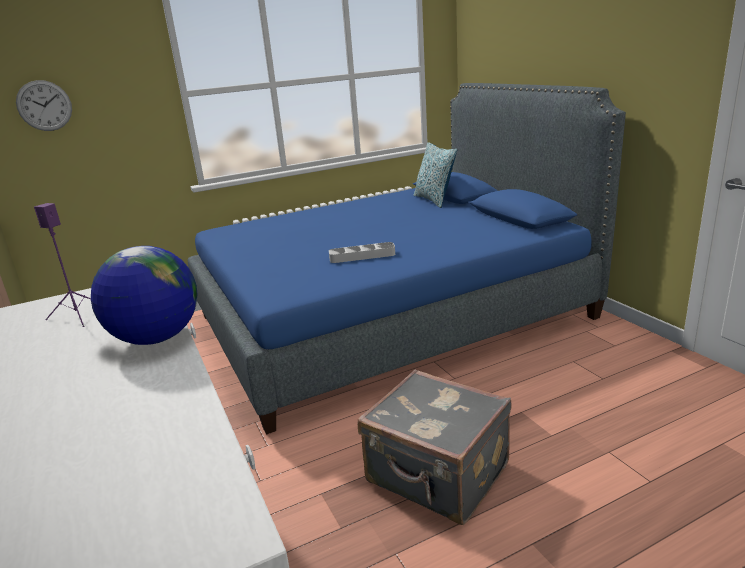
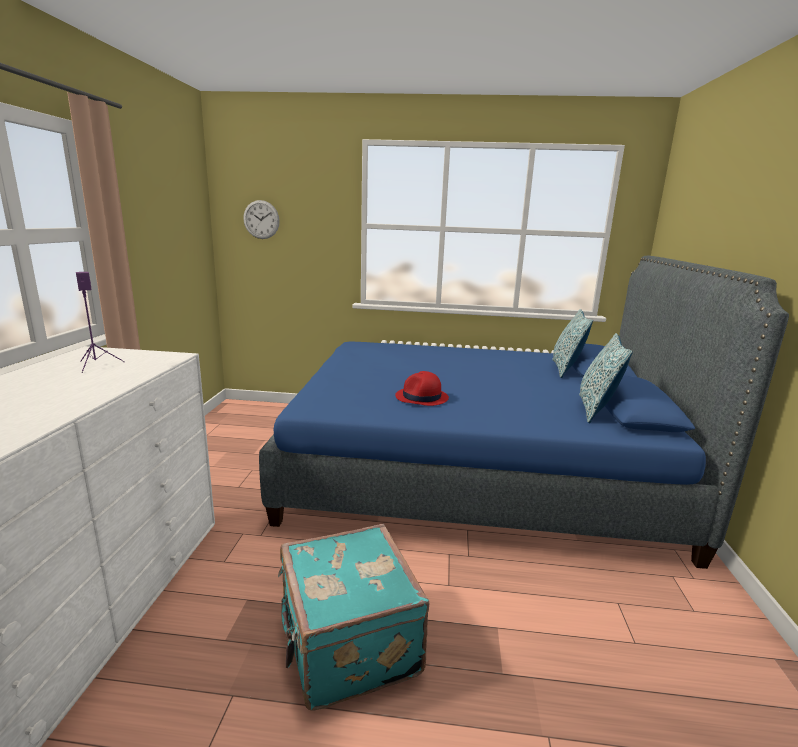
camera: 30 degrees right, 5 degrees down
(156, 338) = (86, 396): globe -> none
(362, 256) = (422, 397): grey tray -> red hat
(437, 476) = (347, 644): grey suitcase -> turquoise suitcase
(497, 223) = (596, 409): none -> pillow

